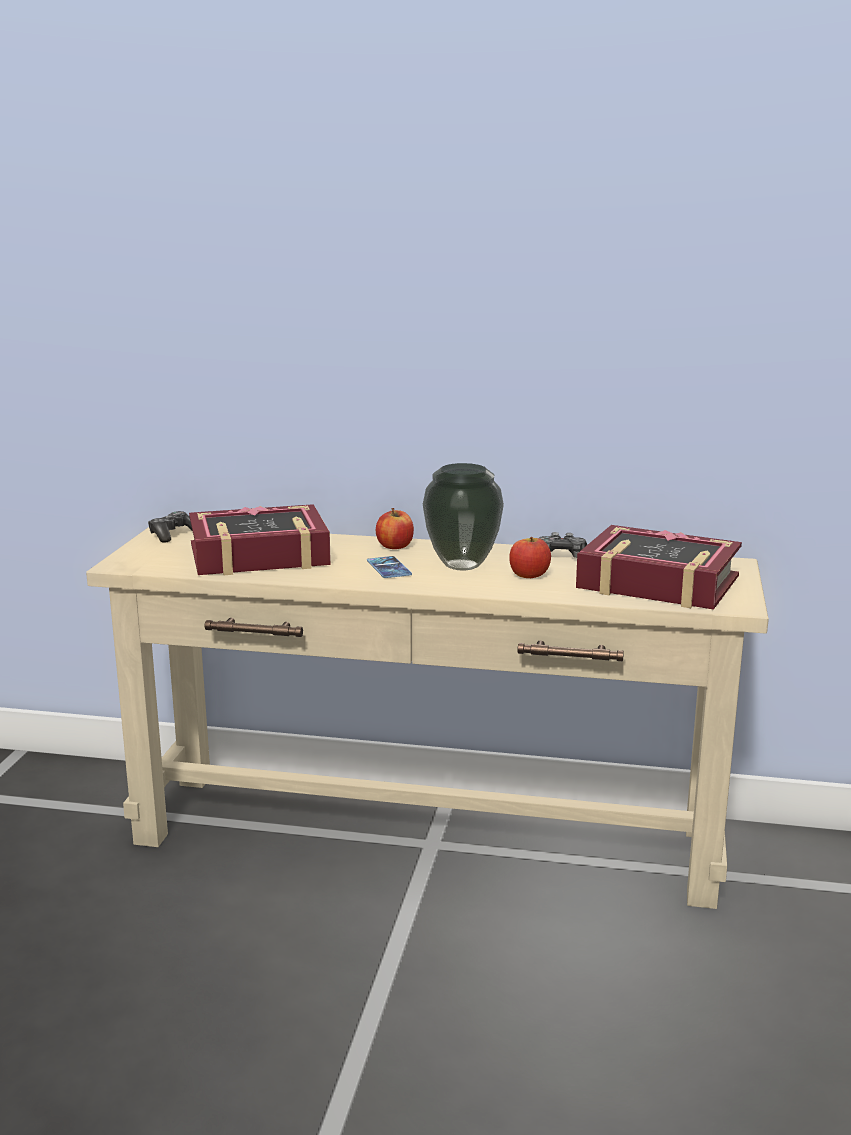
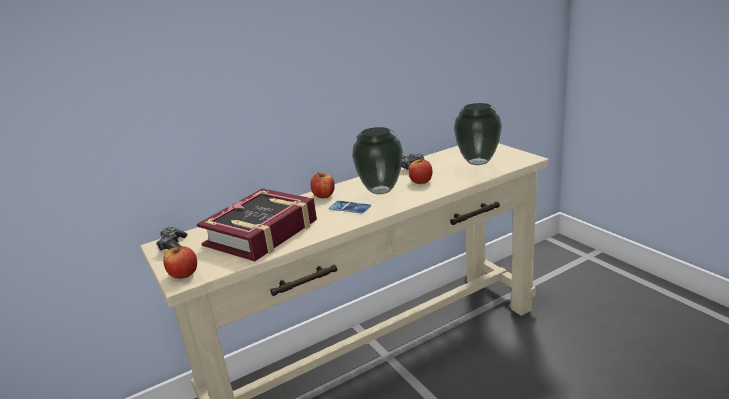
camera: 40 degrees left, 5 degrees up
(130, 560) = (183, 274): none -> apple
(657, 583) = (477, 162): book -> vase

